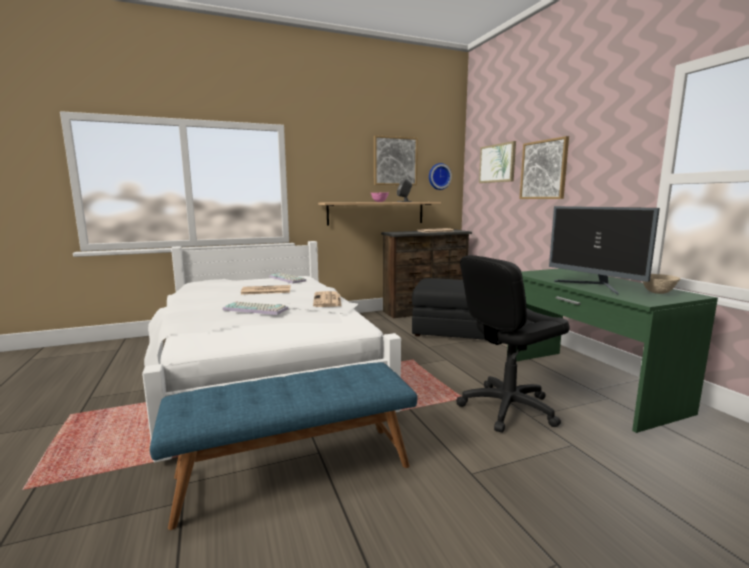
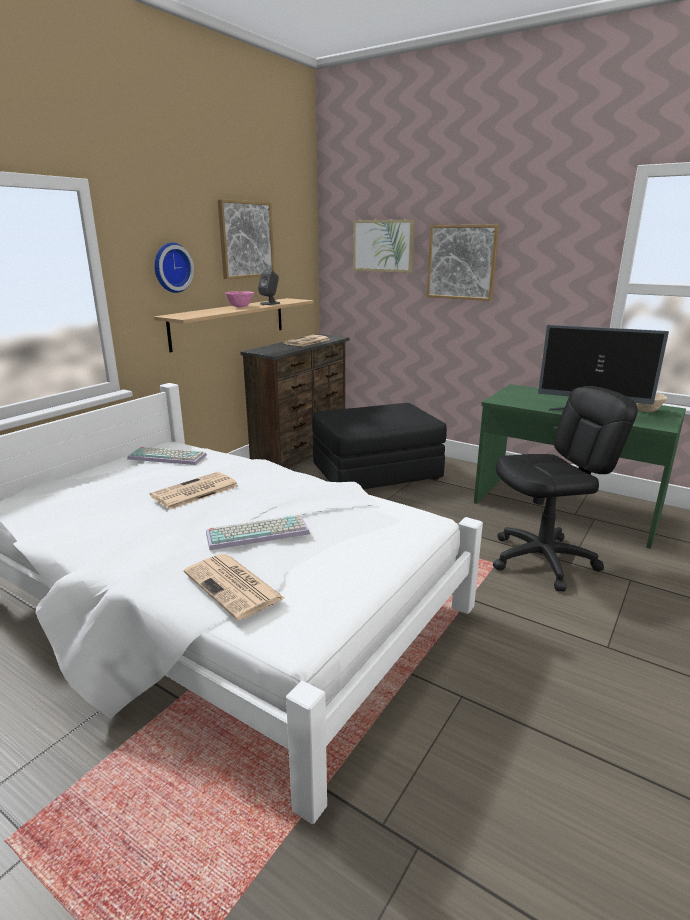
camera: 35 degrees left, 10 degrees up
(294, 470) = (470, 731): blue bench -> none
(327, 300) = (316, 487): newspaper -> newspaper (234, 586)
(439, 176) = (295, 260): wall clock -> wall clock (171, 267)
(507, 408) = (543, 560): black office chair -> black office chair turned 135 degrees counterclockwise

